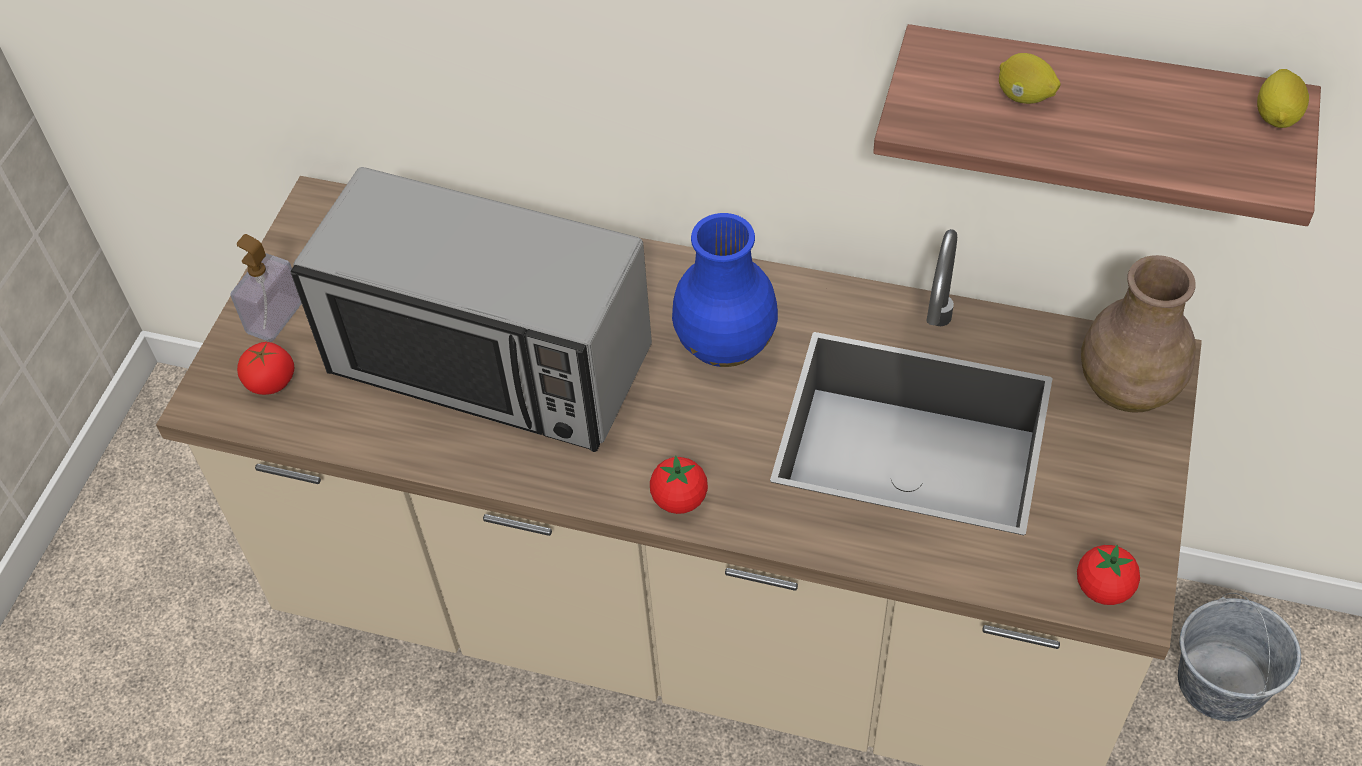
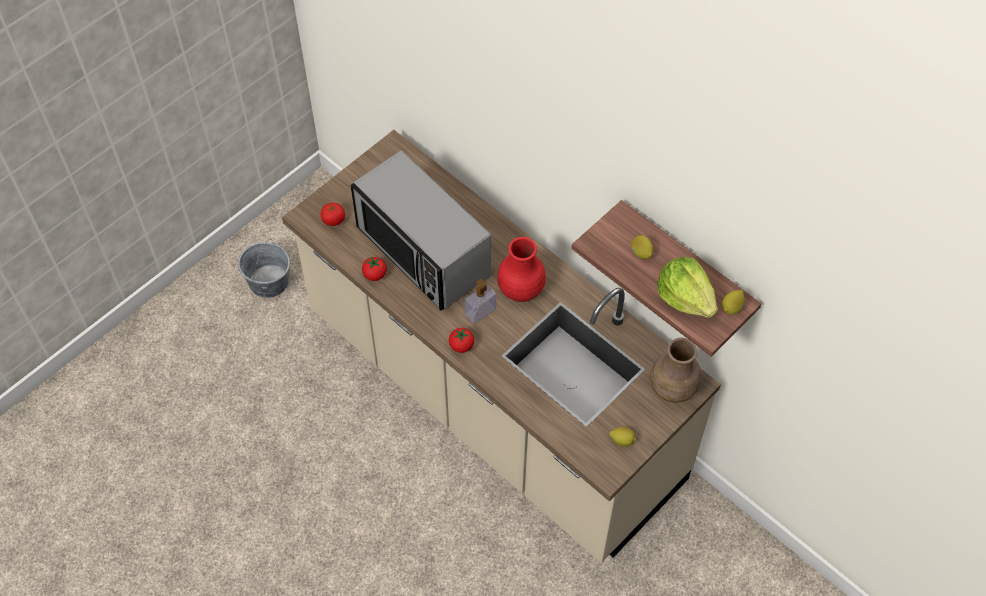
camera: 25 degrees right, 5 degrees up
(275, 317) = (349, 192): soap dispenser -> soap dispenser (480, 311)
(726, 343) = (521, 289): blue vase -> red vase
(1103, 588) = (601, 462): tomato -> tomato (375, 275)
(1110, 527) = (622, 440): none -> lemon
(1176, 137) = (685, 297): none -> lettuce
(1221, 682) = (707, 547): grey bucket -> grey bucket (269, 281)

